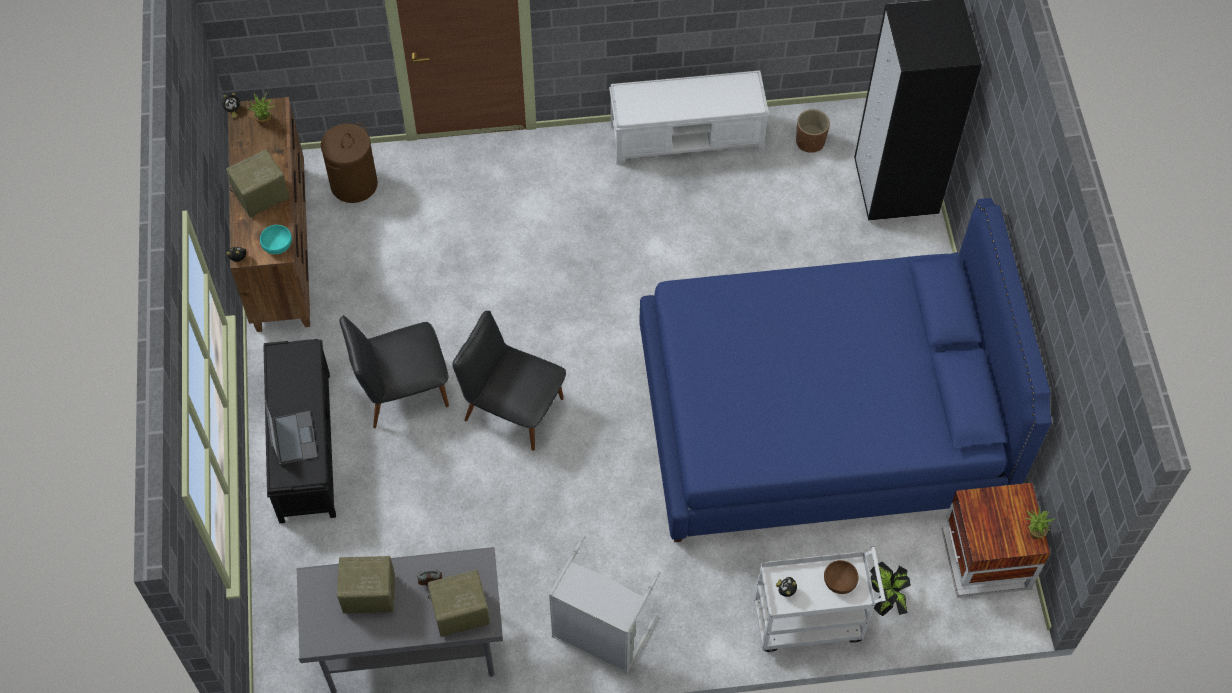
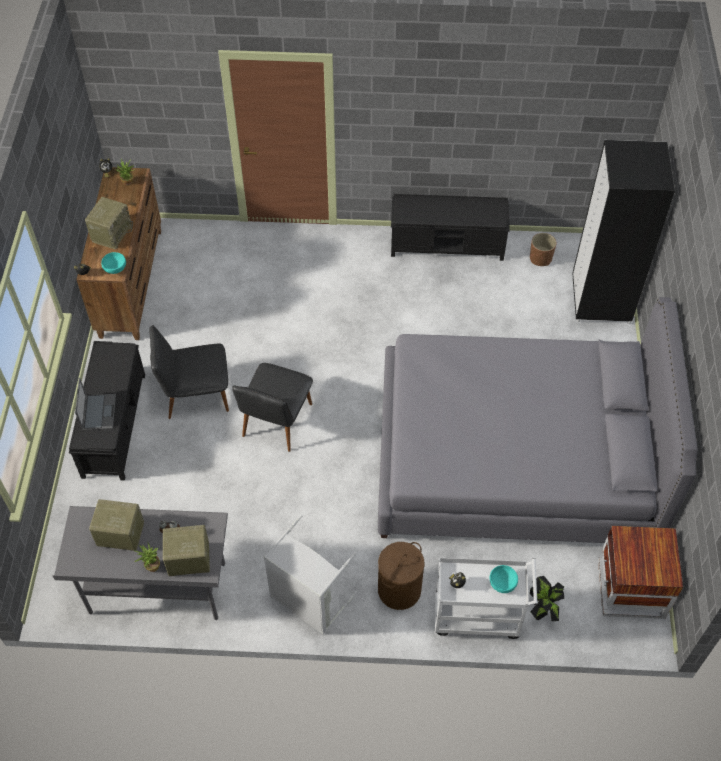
camera: 10 degrees right, 5 degrees down
(261, 197) = (111, 233): radio -> radio turned 135 degrees clockwise
(354, 184) = (194, 246): brown laundry basket -> brown laundry basket (399, 590)
(513, 409) = (277, 420): black chair -> black chair turned 105 degrees counterclockwise
(687, 137) = (448, 244): white bench -> black bench
(820, 417) = (514, 459): blue bed -> grey bed
(839, 582) = (502, 583): brown bowl -> turquoise bowl
(1033, 533) = (670, 568): potted plant -> potted plant (150, 566)

